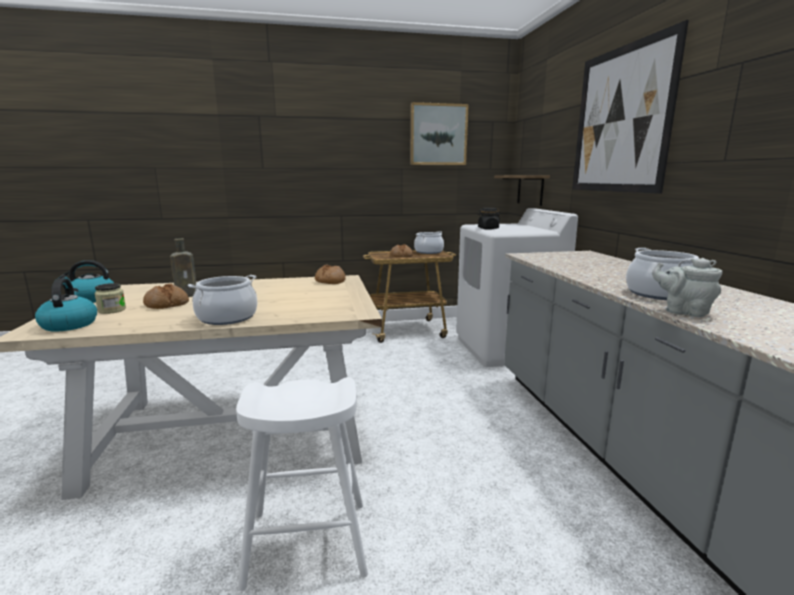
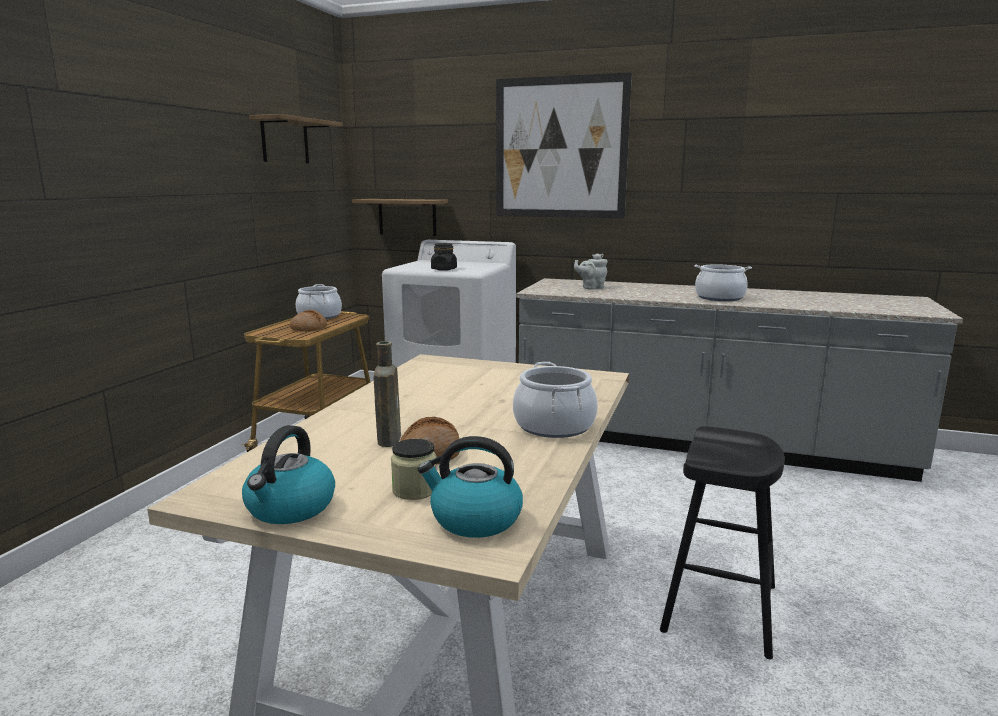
camera: 60 degrees left, 0 degrees up
(308, 543) = (720, 607): white stool -> black stool
(330, 281) = (437, 368): bread -> none
(438, 134) = (285, 141): picture -> shelf
(683, 311) = (767, 304): grey teapot -> grey teapot (591, 288)

